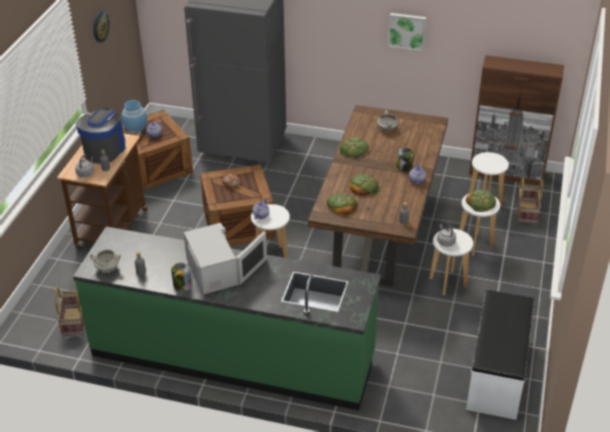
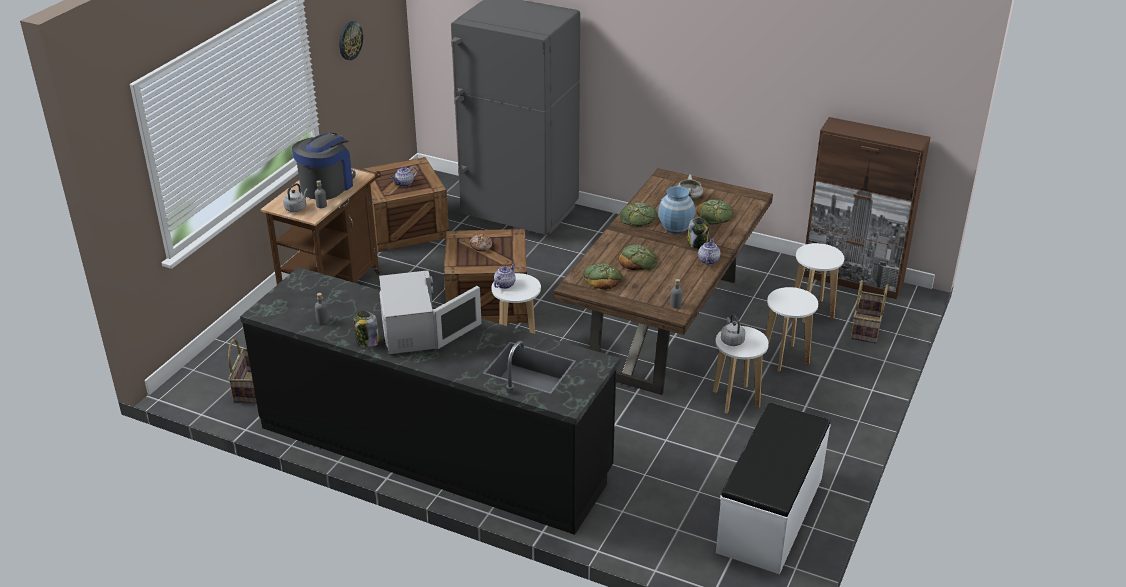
camera: 10 degrees right, 5 degrees down
(107, 268) = (283, 312): white cooking pot -> none
(135, 128) = (384, 174): blue vase -> blue vase (675, 227)
(233, 355) = (434, 450): green counter -> black counter
(407, 31) = (731, 78): picture -> none
(481, 202) = (793, 300): bread -> bread (715, 215)

